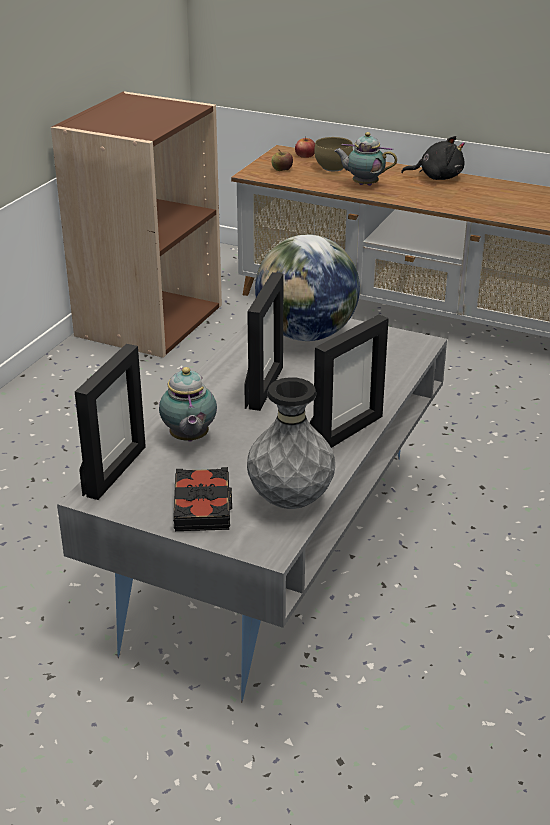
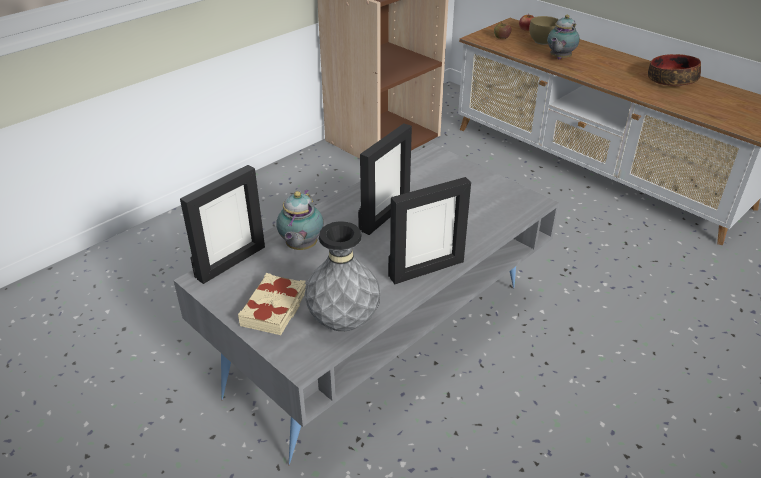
camera: 20 degrees right, 5 degrees up
(203, 506) = (275, 309): black book -> beige book
(306, 335) = (444, 177): globe -> none
(363, 184) = (559, 58): teapot -> teapot turned 90 degrees counterclockwise
(437, 177) = (624, 60): black plush toy -> none
(498, 192) = (671, 80): none -> bowl

